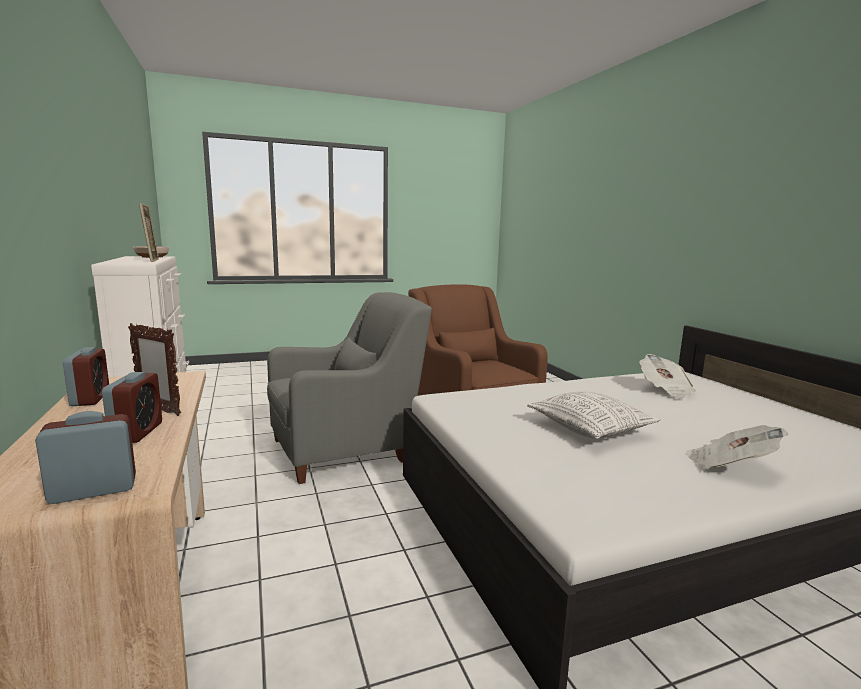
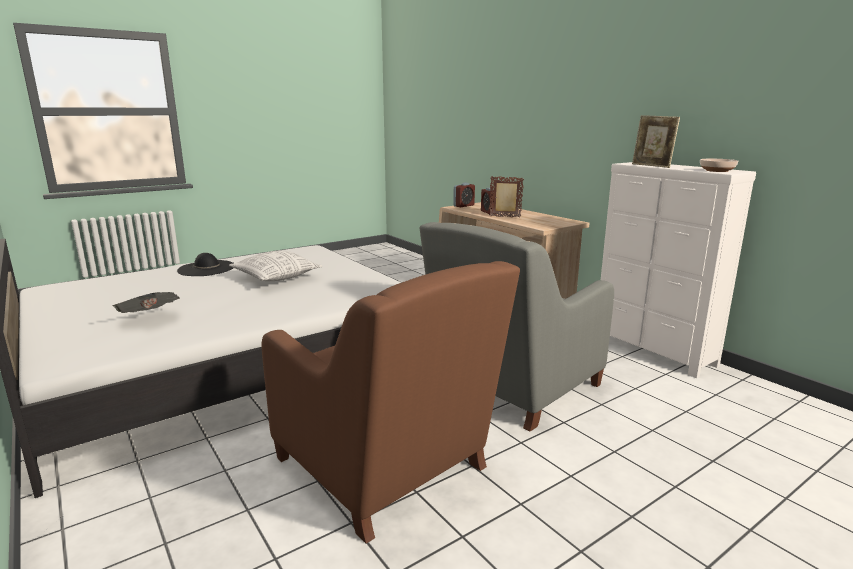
camera: 165 degrees right, 5 degrees up
(90, 399) = (547, 217): alarm clock -> none
(729, 466) = (207, 268): newspaper -> black hat

